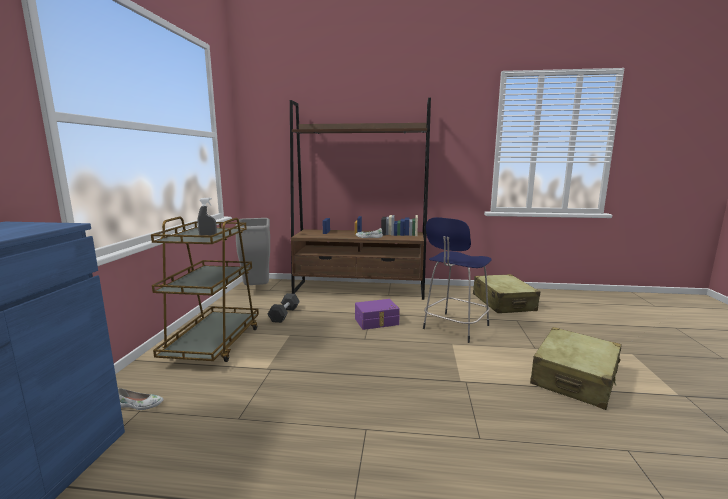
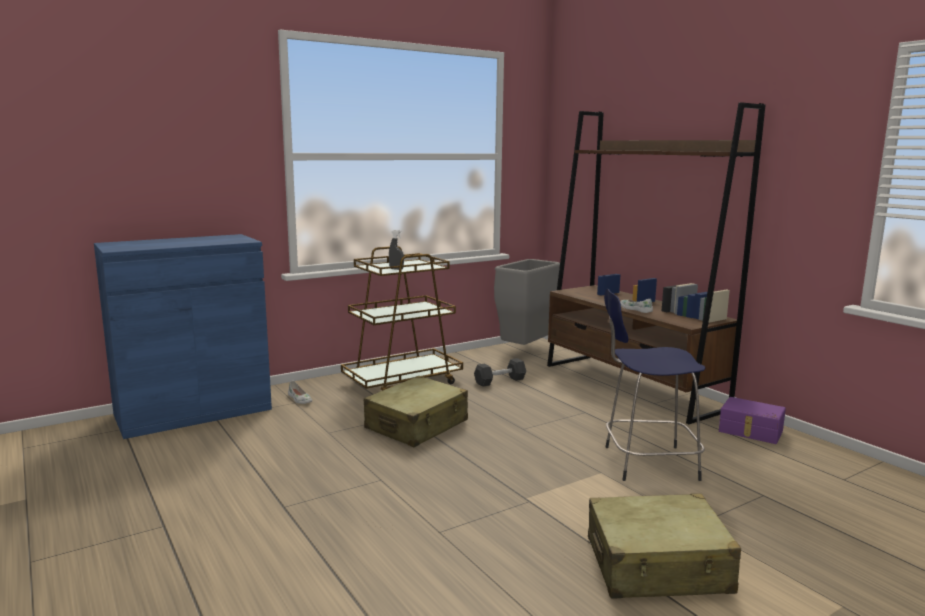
camera: 50 degrees right, 0 degrees up
(377, 322) = (571, 421): purple storage box -> purple storage box (750, 431)
(503, 303) = (807, 473): beige suitcase -> beige suitcase (417, 425)

